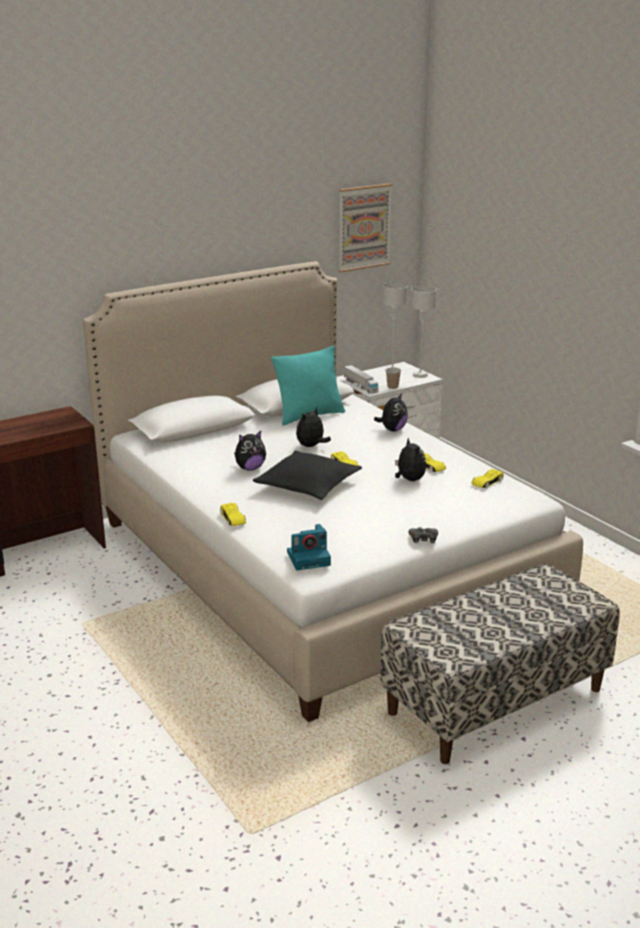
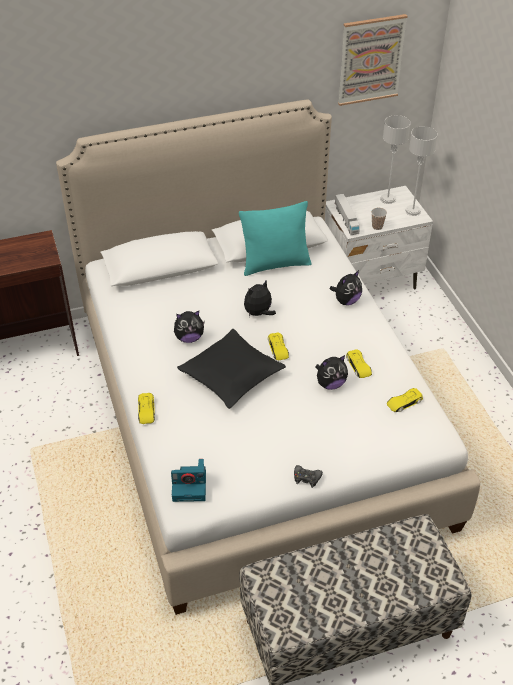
camera: 15 degrees right, 20 degrees up
(409, 480) = (330, 384): plush toy -> plush toy turned 75 degrees clockwise

